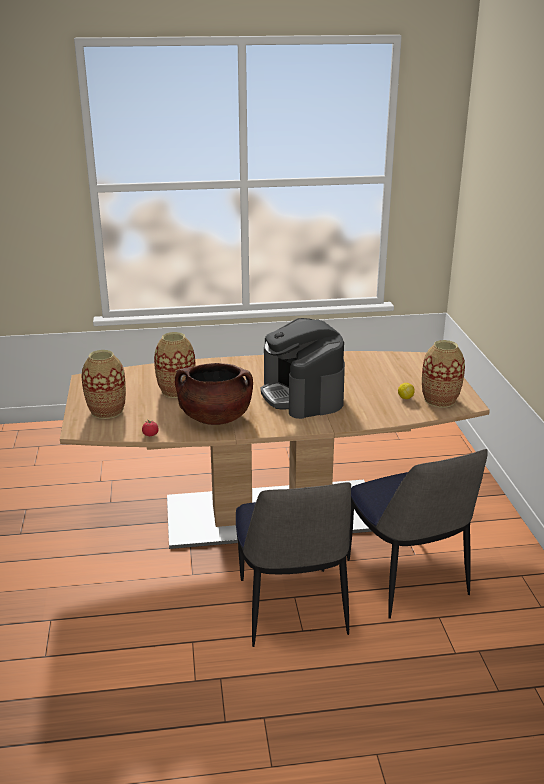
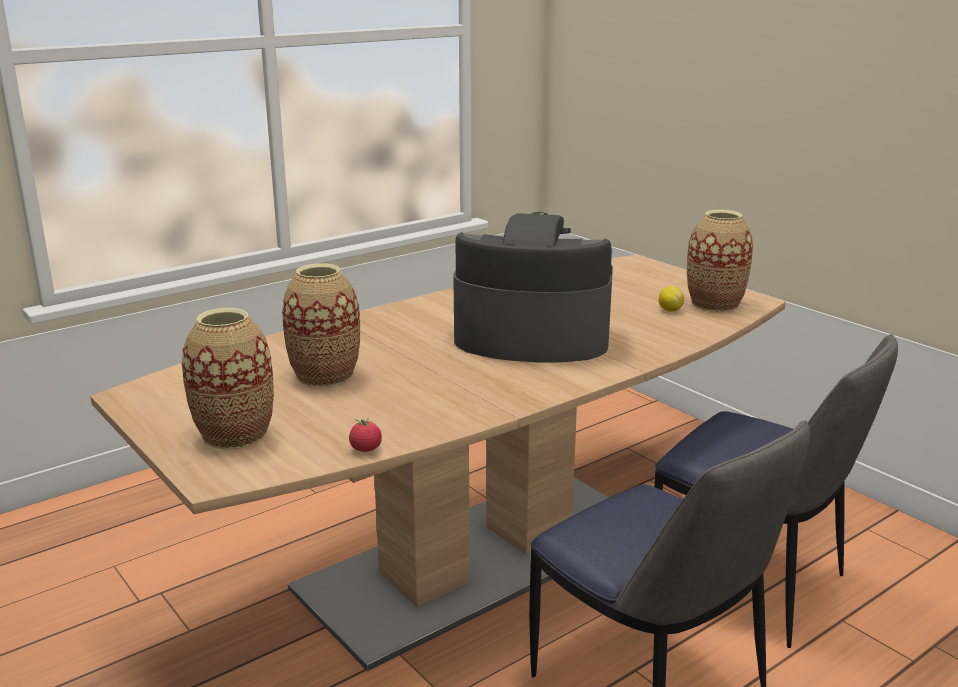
camera: 30 degrees left, 5 degrees down
(215, 418) = (442, 397): brown cooking pot -> none
(302, 395) = (531, 337): coffee machine -> coffee machine turned 150 degrees clockwise

